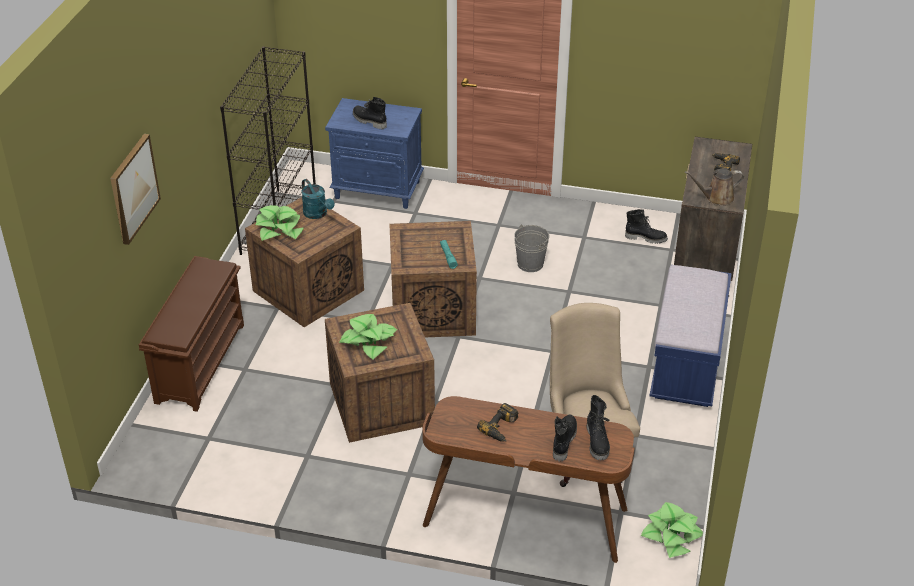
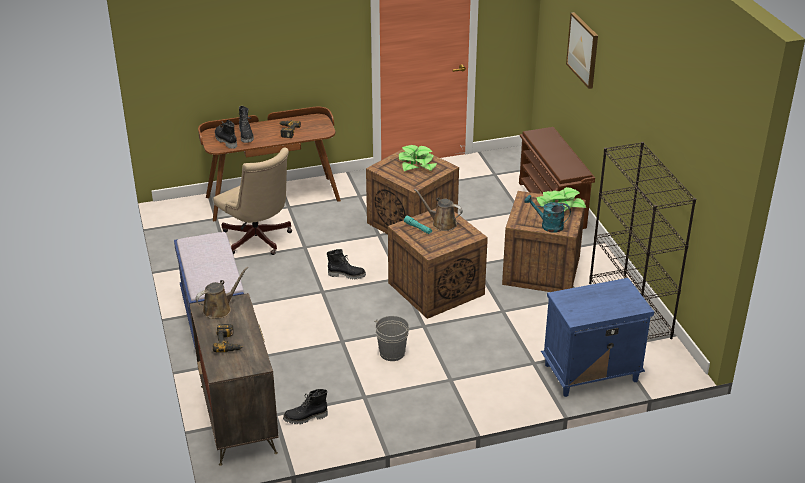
camera: 150 degrees right, 5 degrees down
(369, 121) = (598, 295): black boot -> black boot (347, 275)
(418, 253) = (442, 223): none -> brown watering can
(672, 535) = (178, 217): potted plant -> none

